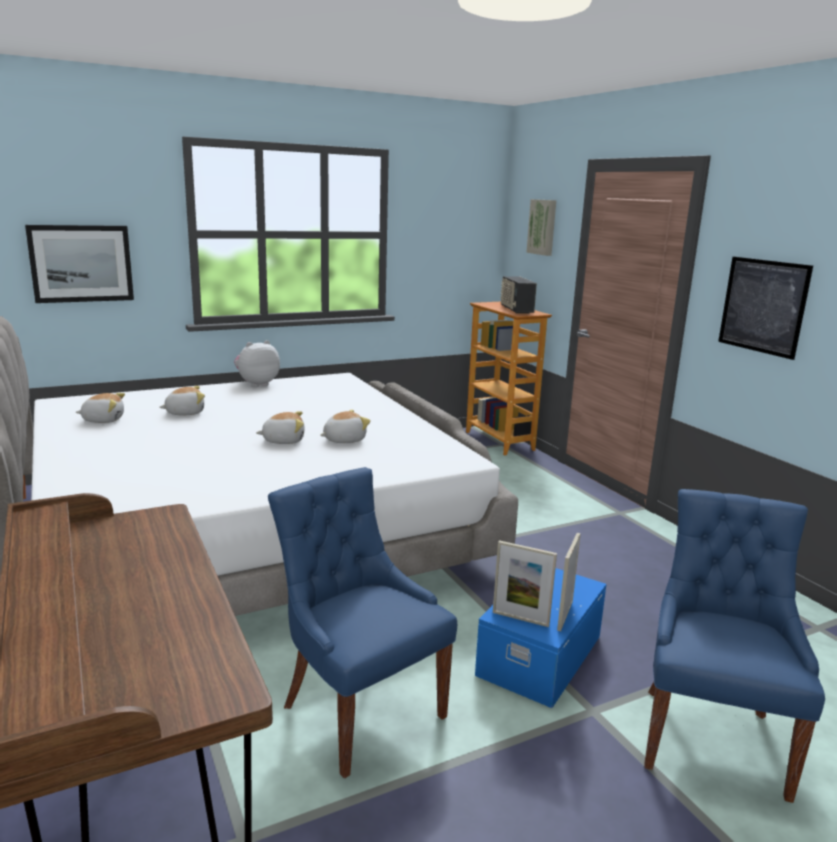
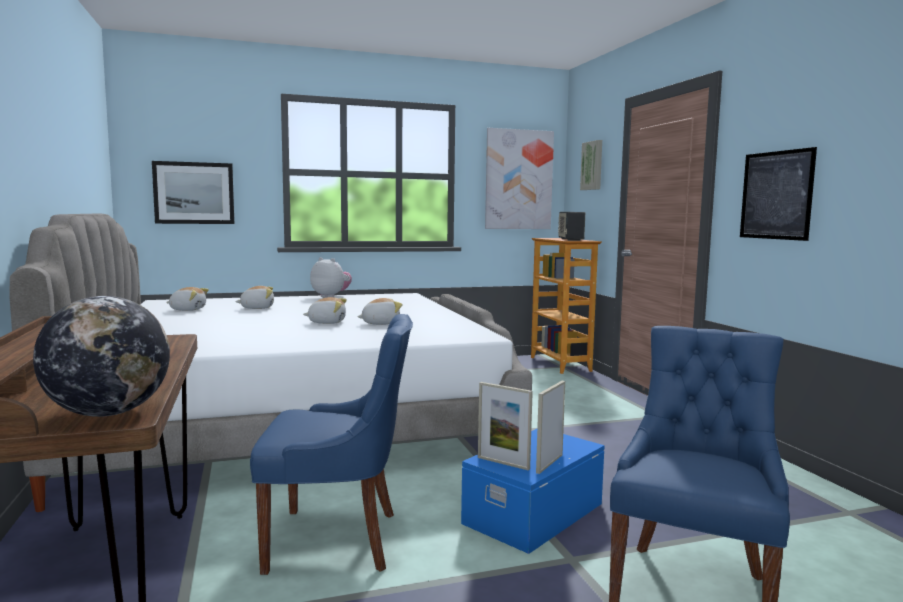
camera: 10 degrees right, 10 degrees down
(207, 685) = (108, 413): none -> globe
(257, 384) = (331, 296): plush toy -> plush toy turned 60 degrees clockwise
(359, 710) = (337, 540): blue chair -> blue chair turned 120 degrees clockwise
(456, 236) = (518, 179): none -> picture

